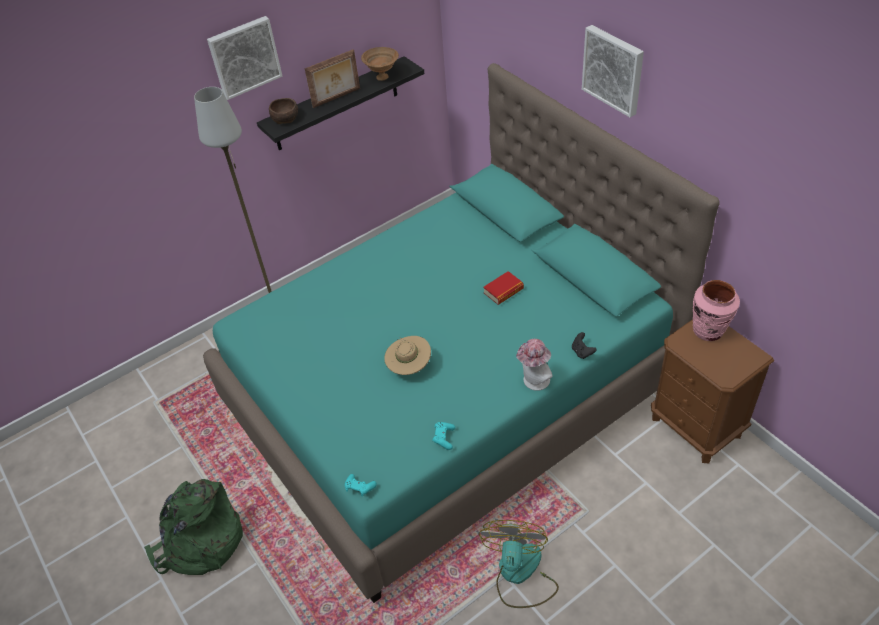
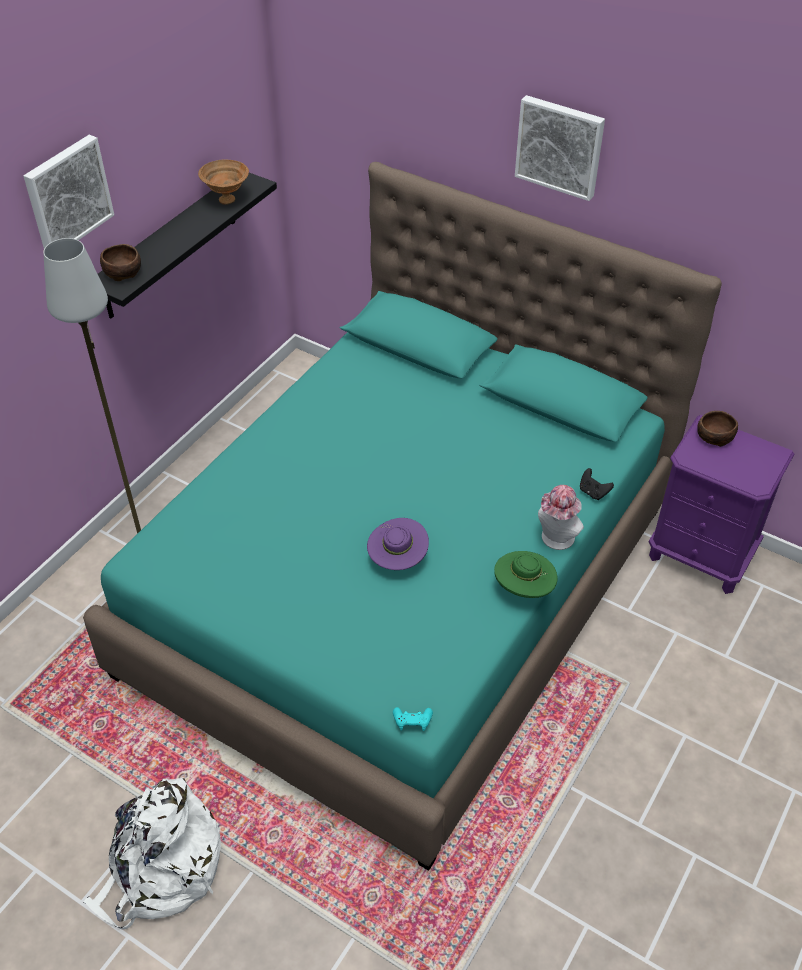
camera: 25 degrees left, 0 degrees up
(200, 542) = (161, 870): green backpack -> white backpack
(337, 98) = (180, 235): picture frame -> none
(409, 366) = (397, 559): beige hat -> purple hat
(444, 438) = (484, 634): turquoise game controller -> none
(490, 412) = (524, 588): none -> green hat
(503, 291) = (466, 442): book -> none
(519, 574) = (585, 779): fan -> none
(696, 426) = (701, 555): brown nightstand -> purple nightstand
(708, 330) = (713, 437): pink vase -> brown bowl

